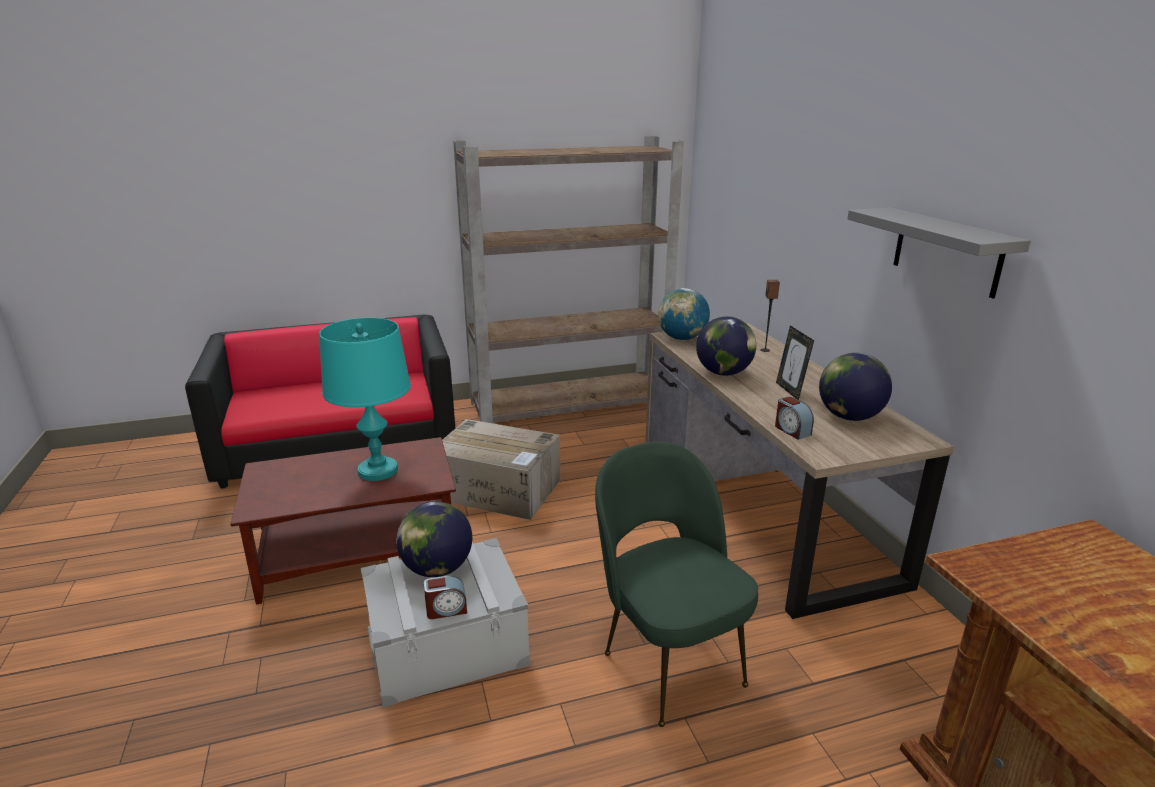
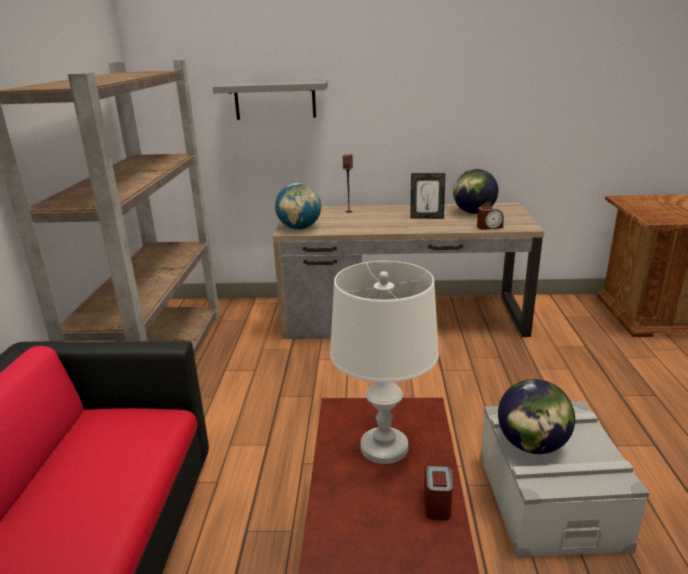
camera: 70 degrees left, 0 degrees up
(377, 470) = (384, 447): turquoise table lamp -> white table lamp
(446, 610) = (595, 444): alarm clock -> alarm clock (437, 503)
(499, 489) = (304, 435): cardboard box -> none
(667, 661) = (569, 390): green chair -> none
(724, 373) = (383, 227): globe -> none
(946, 251) = (483, 95): grey shelf -> grey shelf (275, 100)

